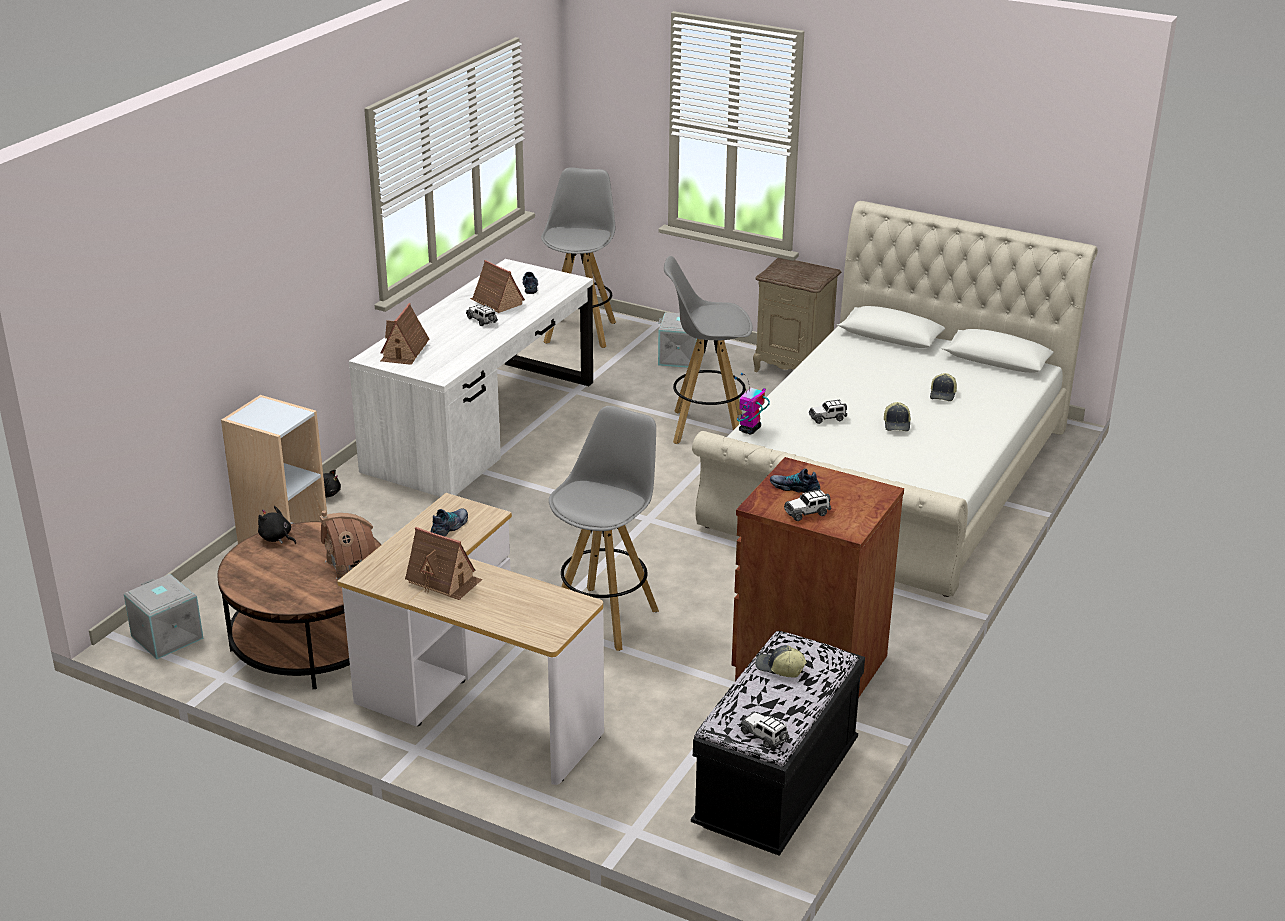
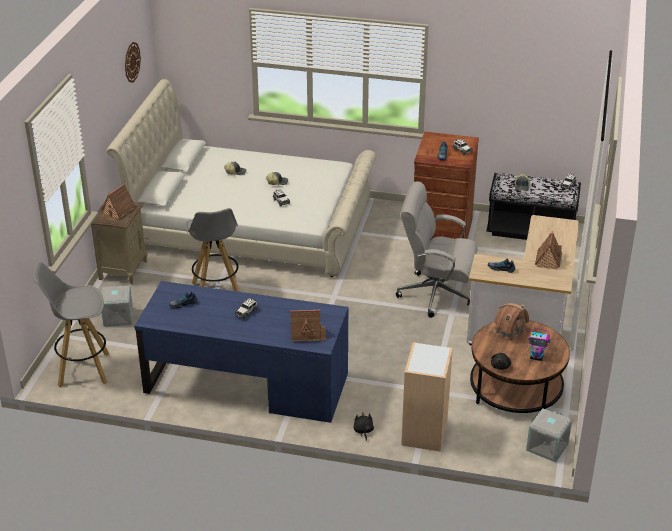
camera: 105 degrees left, 5 degrees up
(482, 426) = (246, 384): white desk -> blue desk
(496, 302) = (214, 313): toy house -> toy house (117, 212)
(606, 617) = (435, 294): grey stool -> grey office chair
(749, 430) = (304, 224): toy robot -> toy robot (537, 357)
(1007, 149) = (132, 62): none -> wall clock

